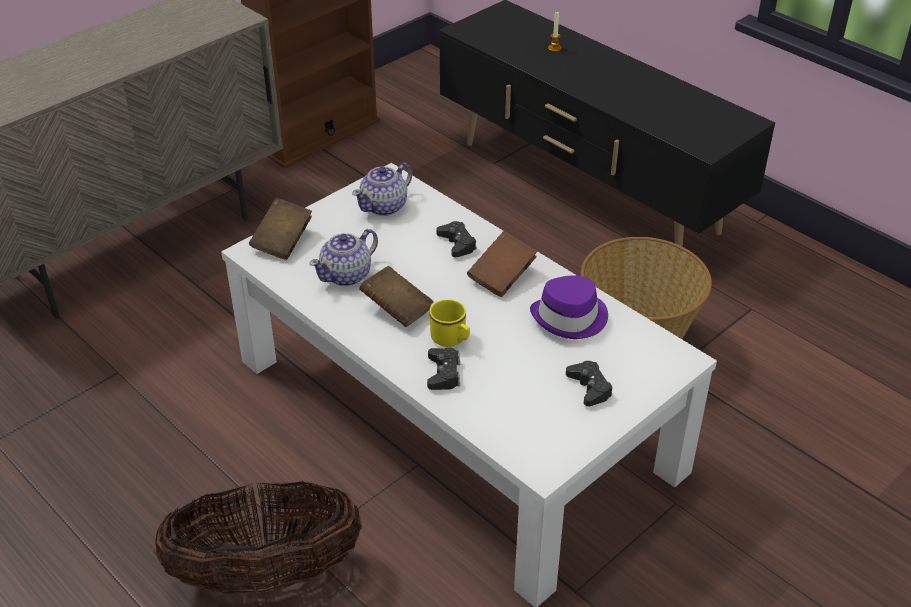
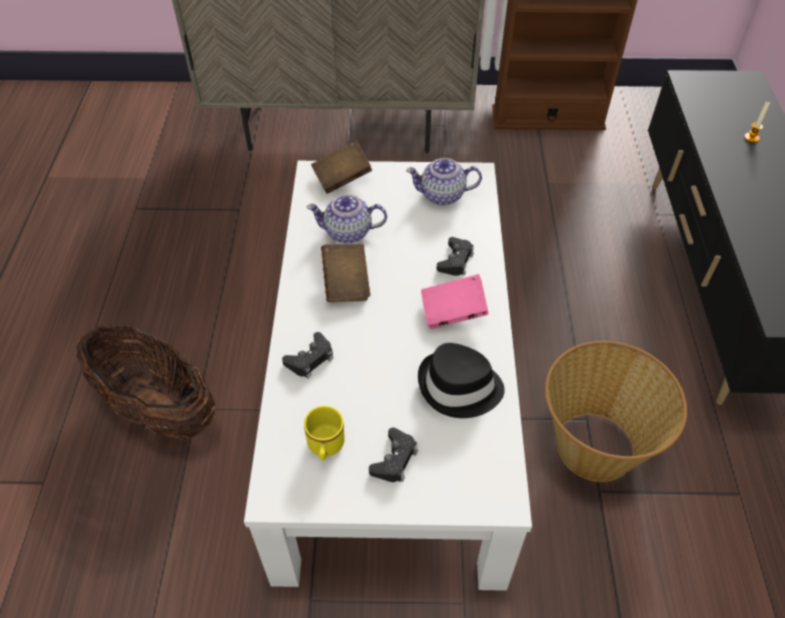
camera: 45 degrees right, 10 degrees up
(451, 340) = (350, 336): yellow mug -> yellow mug (325, 447)
(502, 277) = (453, 312): brown book -> pink book
(570, 318) = (459, 387): purple hat -> black hat

